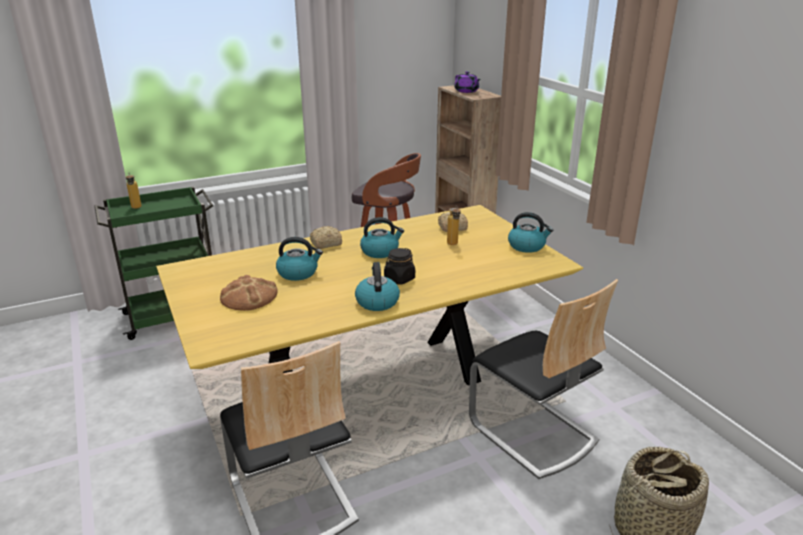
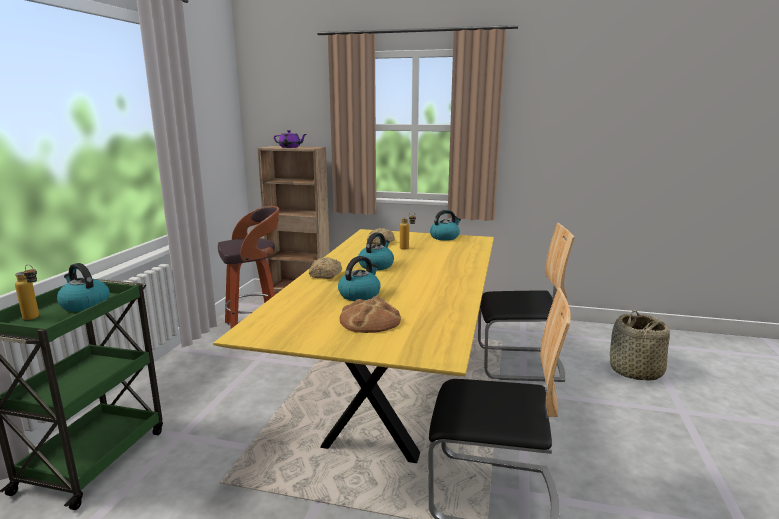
camera: 50 degrees left, 10 degrees down
(377, 301) = (455, 286): kettle -> kettle (84, 304)
(399, 279) = (431, 272): black jar -> none

